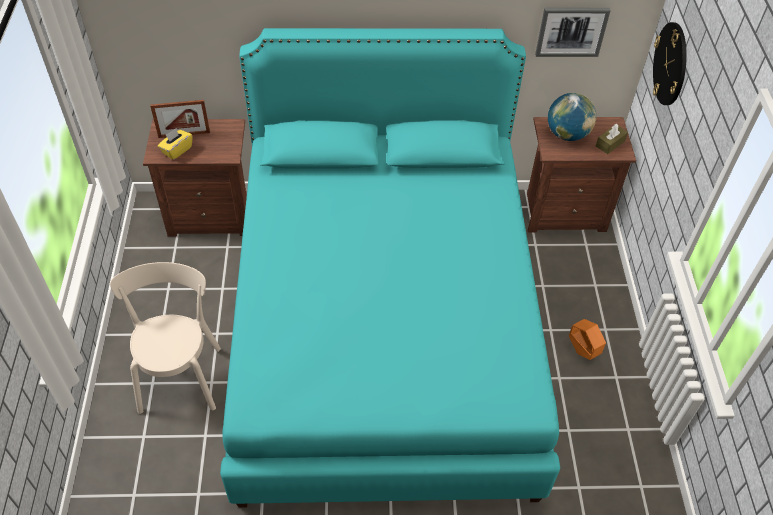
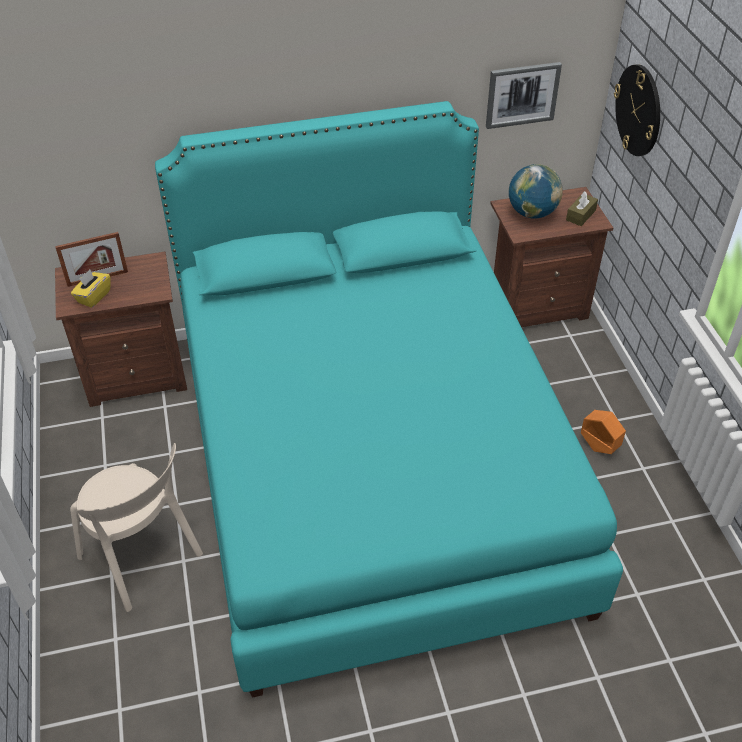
camera: 10 degrees left, 5 degrees down
(180, 375) = (143, 559): beige chair -> beige chair turned 150 degrees clockwise

